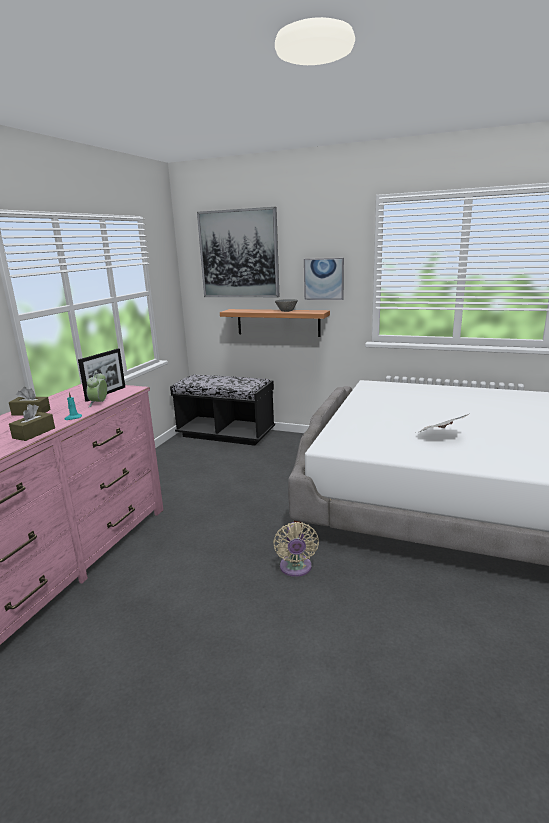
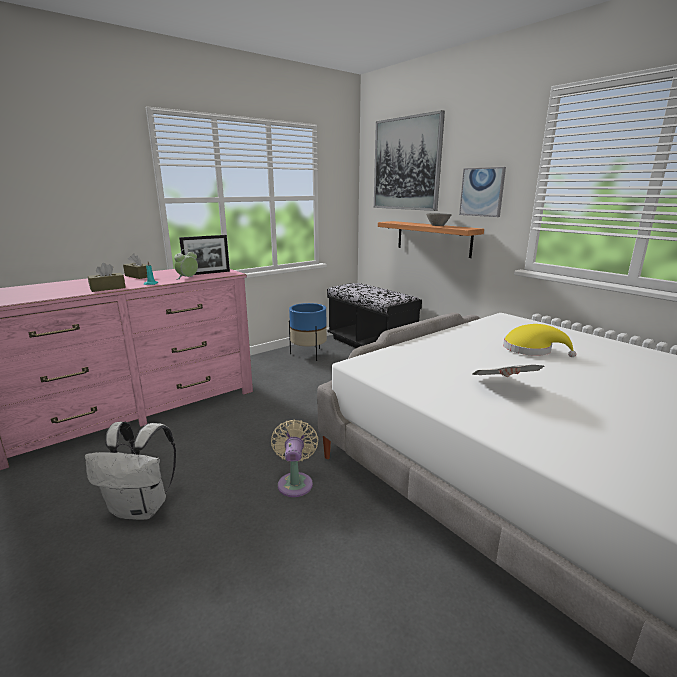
camera: 30 degrees right, 0 degrees up
(176, 458) = (309, 354): none -> blue planter
(187, 646) = (142, 508): none -> white backpack
(296, 568) = (295, 482): beige fan -> beige fan turned 150 degrees clockwise
(419, 405) = (531, 350): none -> yellow hat

